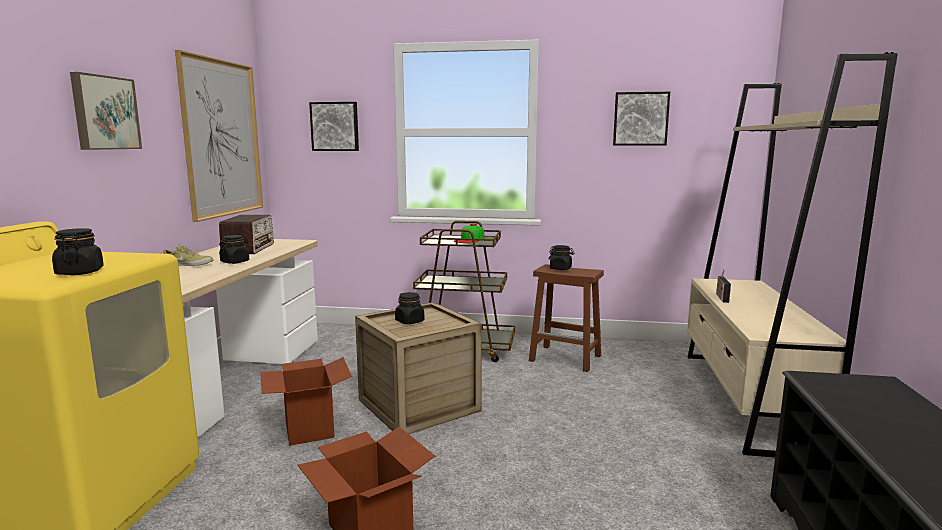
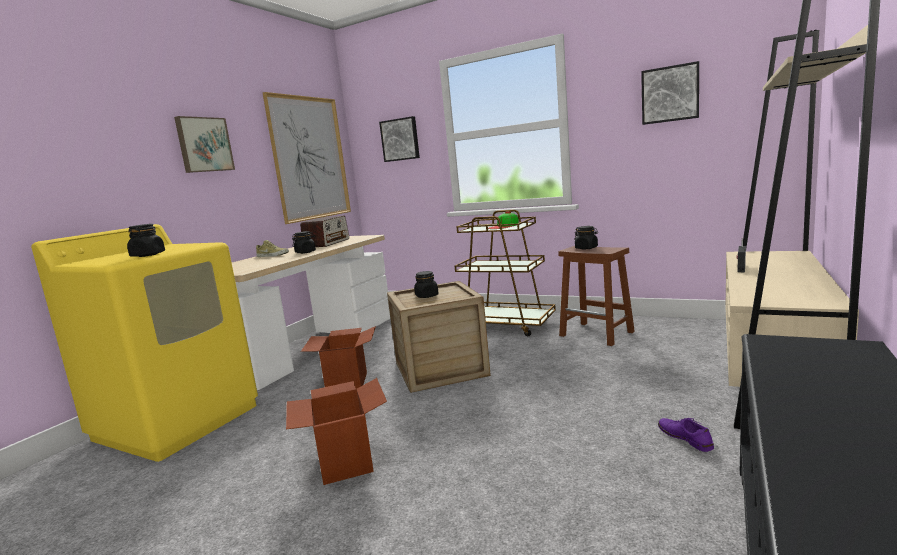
camera: 20 degrees right, 0 degrees up
(709, 468) = (685, 438): none -> purple shoe

